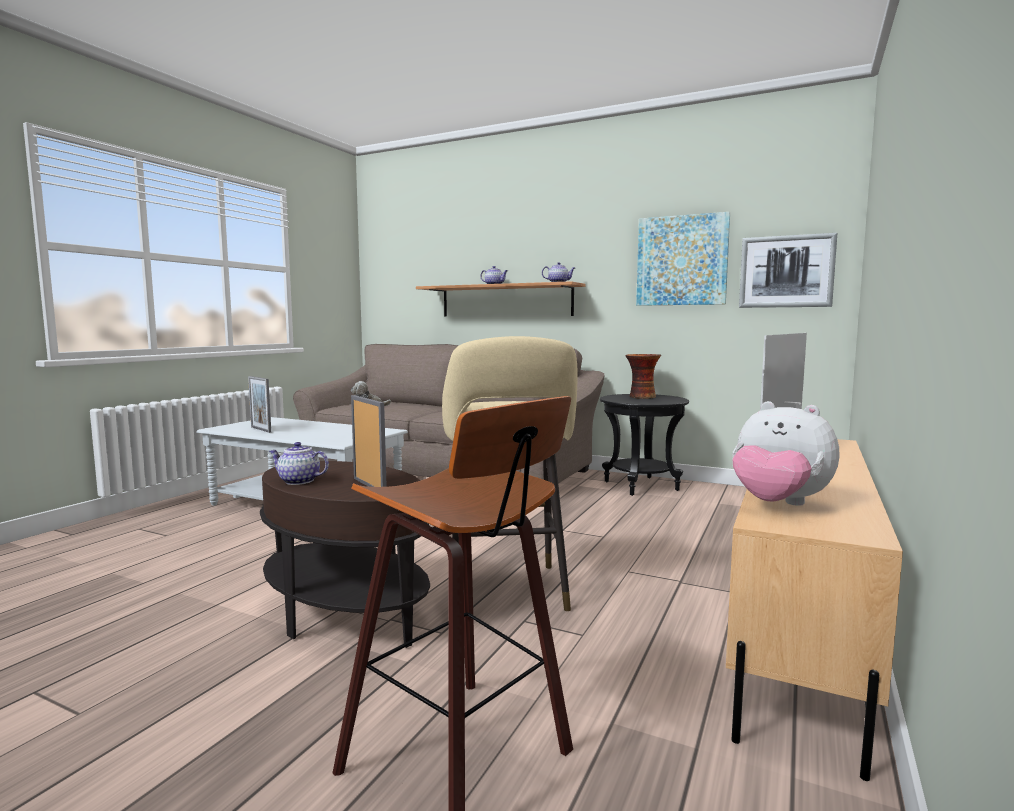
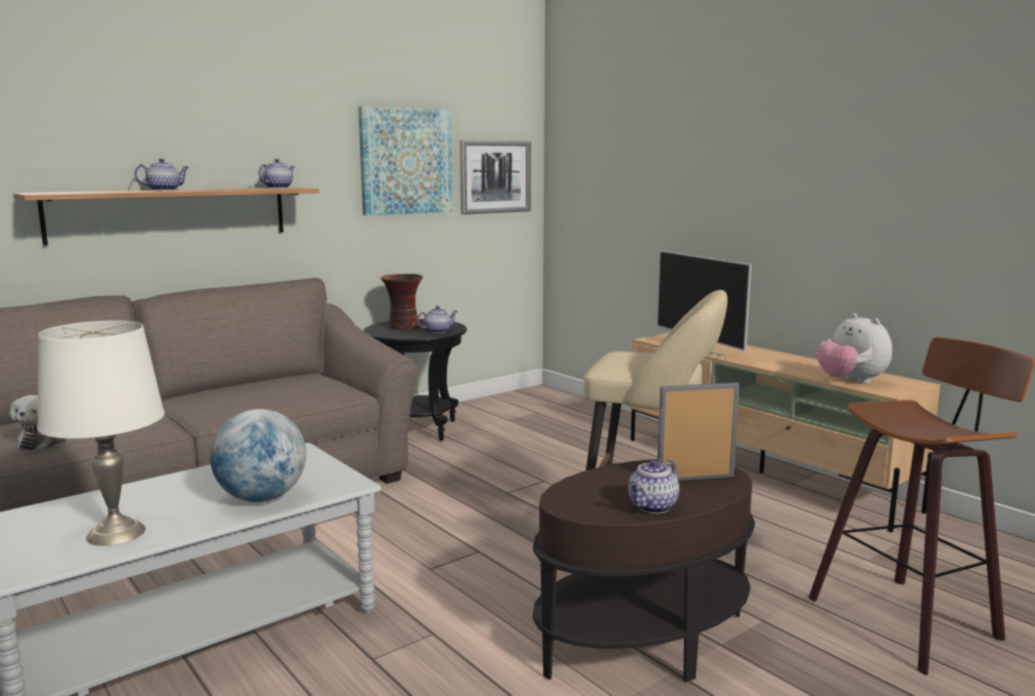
camera: 65 degrees left, 5 degrees up
(261, 429) = (117, 533): picture frame -> white table lamp
(312, 436) = (262, 498): none -> globe
(645, 401) = (438, 331): none -> teapot
(778, 504) = (850, 381): plush toy -> plush toy turned 90 degrees clockwise

